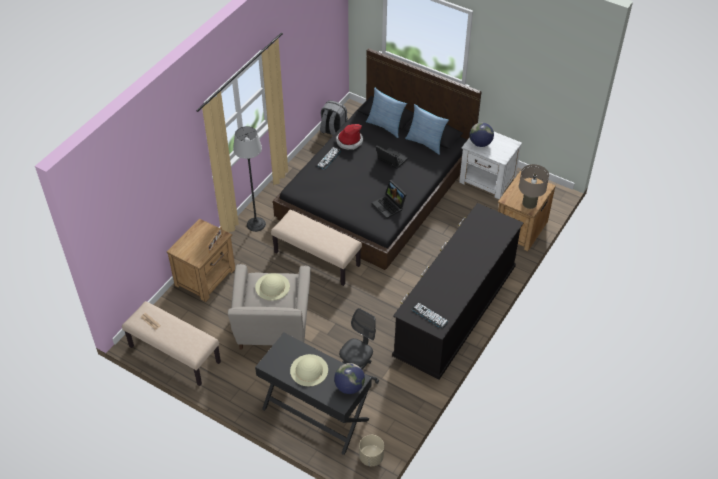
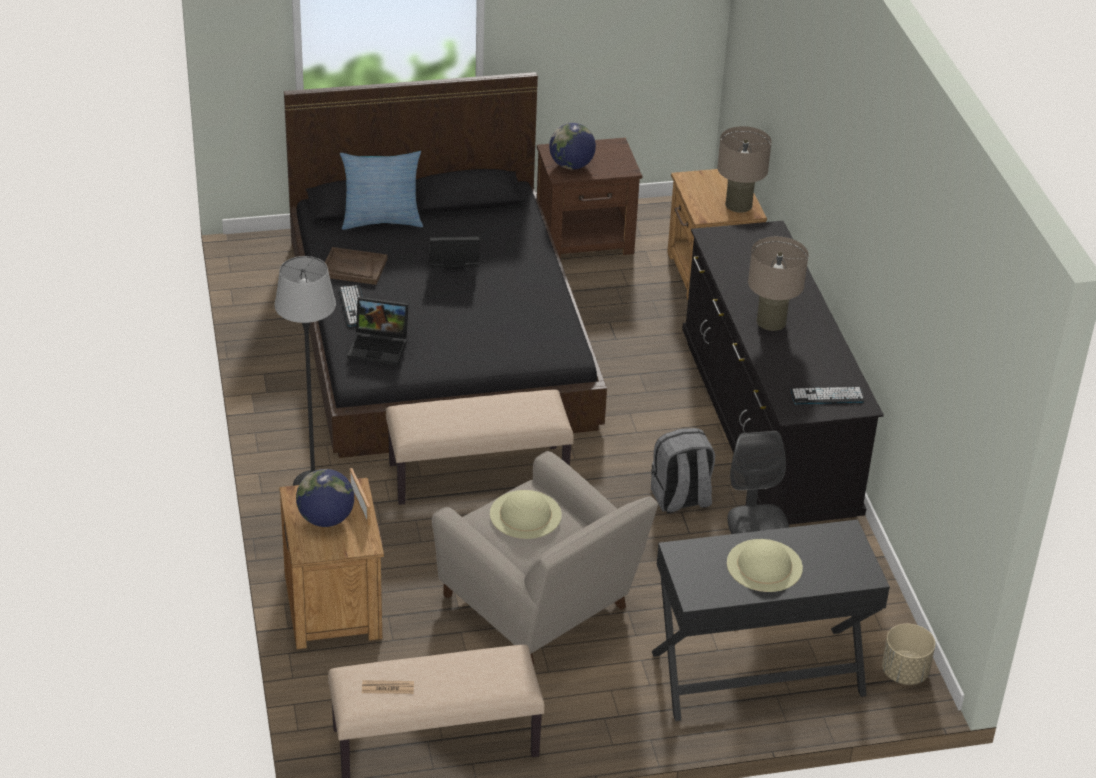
camera: 45 degrees left, 10 degrees down
(333, 131) = (261, 291): grey backpack -> grey backpack (680, 499)
(349, 141) = (353, 268): hat -> brown tray
(349, 387) = (847, 549): globe -> globe (326, 519)
(389, 206) = (536, 320): laptop -> laptop (380, 346)
(426, 142) = (473, 213): pillow -> none
(452, 266) = (771, 321): none -> beige table lamp
(487, 181) = (586, 239): white nightstand -> brown nightstand

